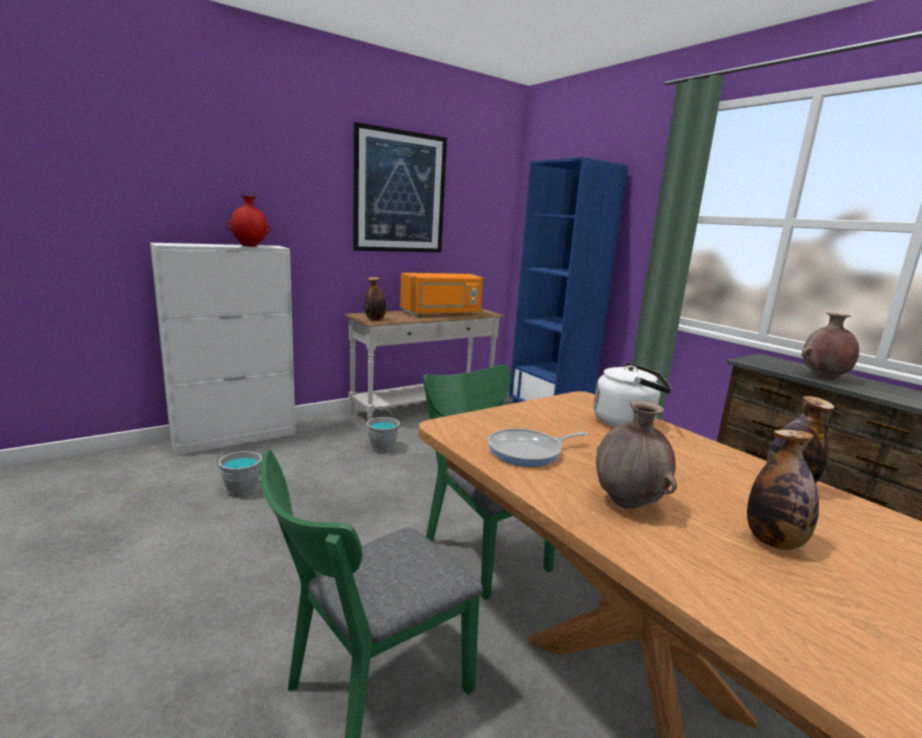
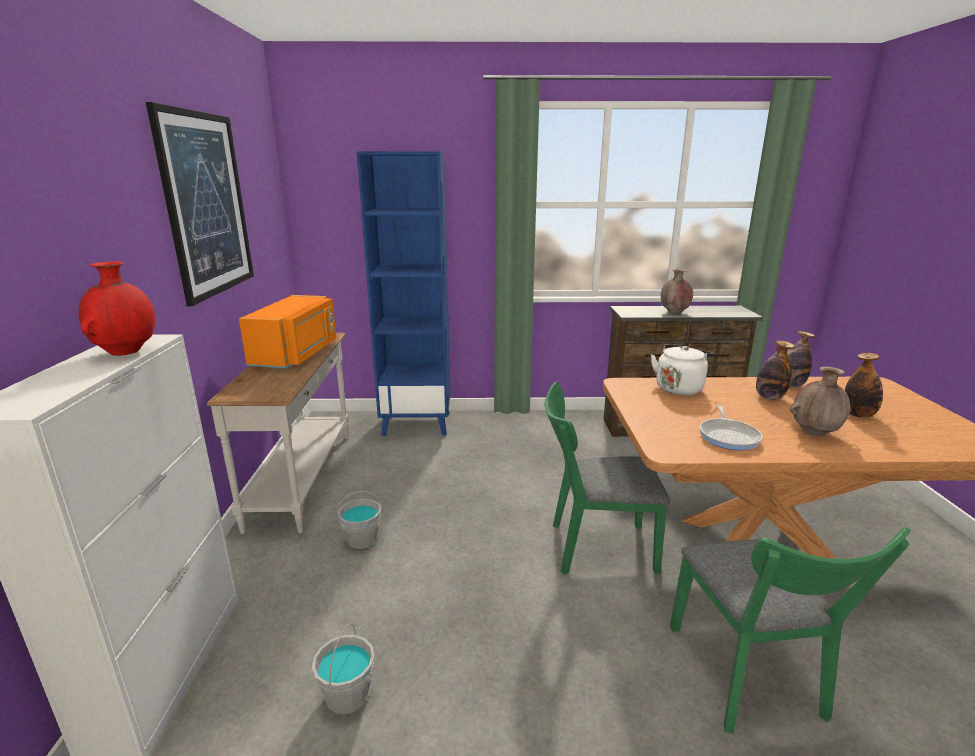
camera: 55 degrees left, 5 degrees up
(375, 319) = (273, 393): bottle -> bottle (769, 397)

